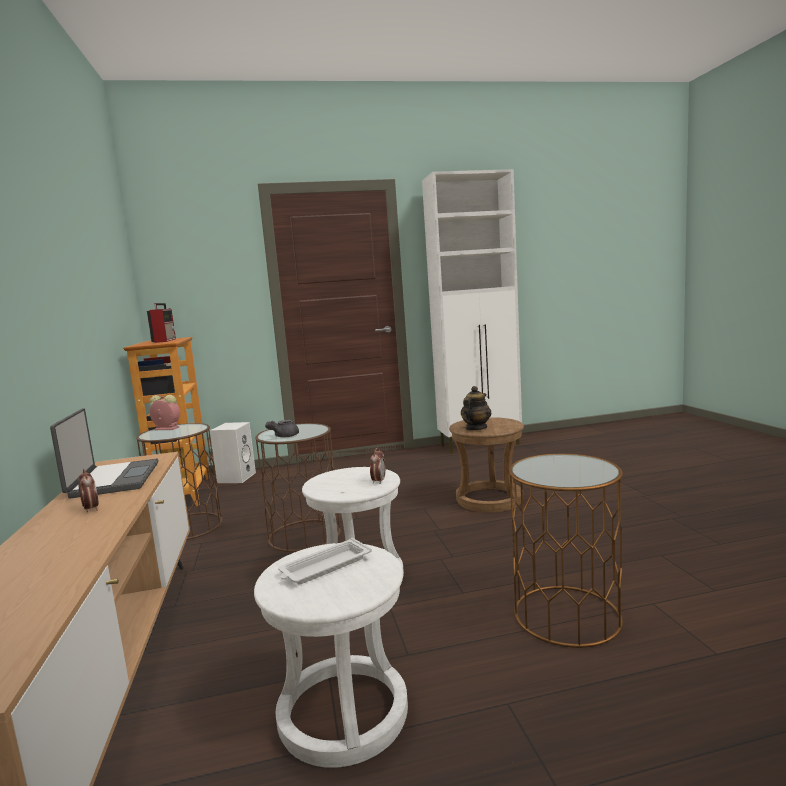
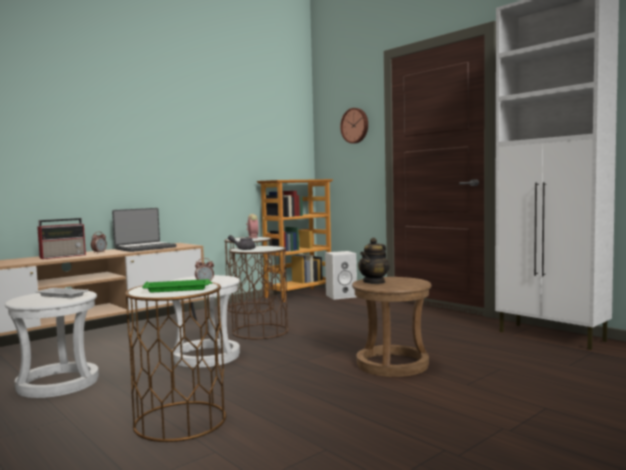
camera: 60 degrees right, 5 degrees down
(165, 340) = (300, 179): radio -> radio (64, 256)
(218, 269) = (355, 125): none -> wall clock
(476, 428) = (374, 282): teapot -> teapot turned 120 degrees clockwise
(575, 466) = (178, 289): none -> green tray

